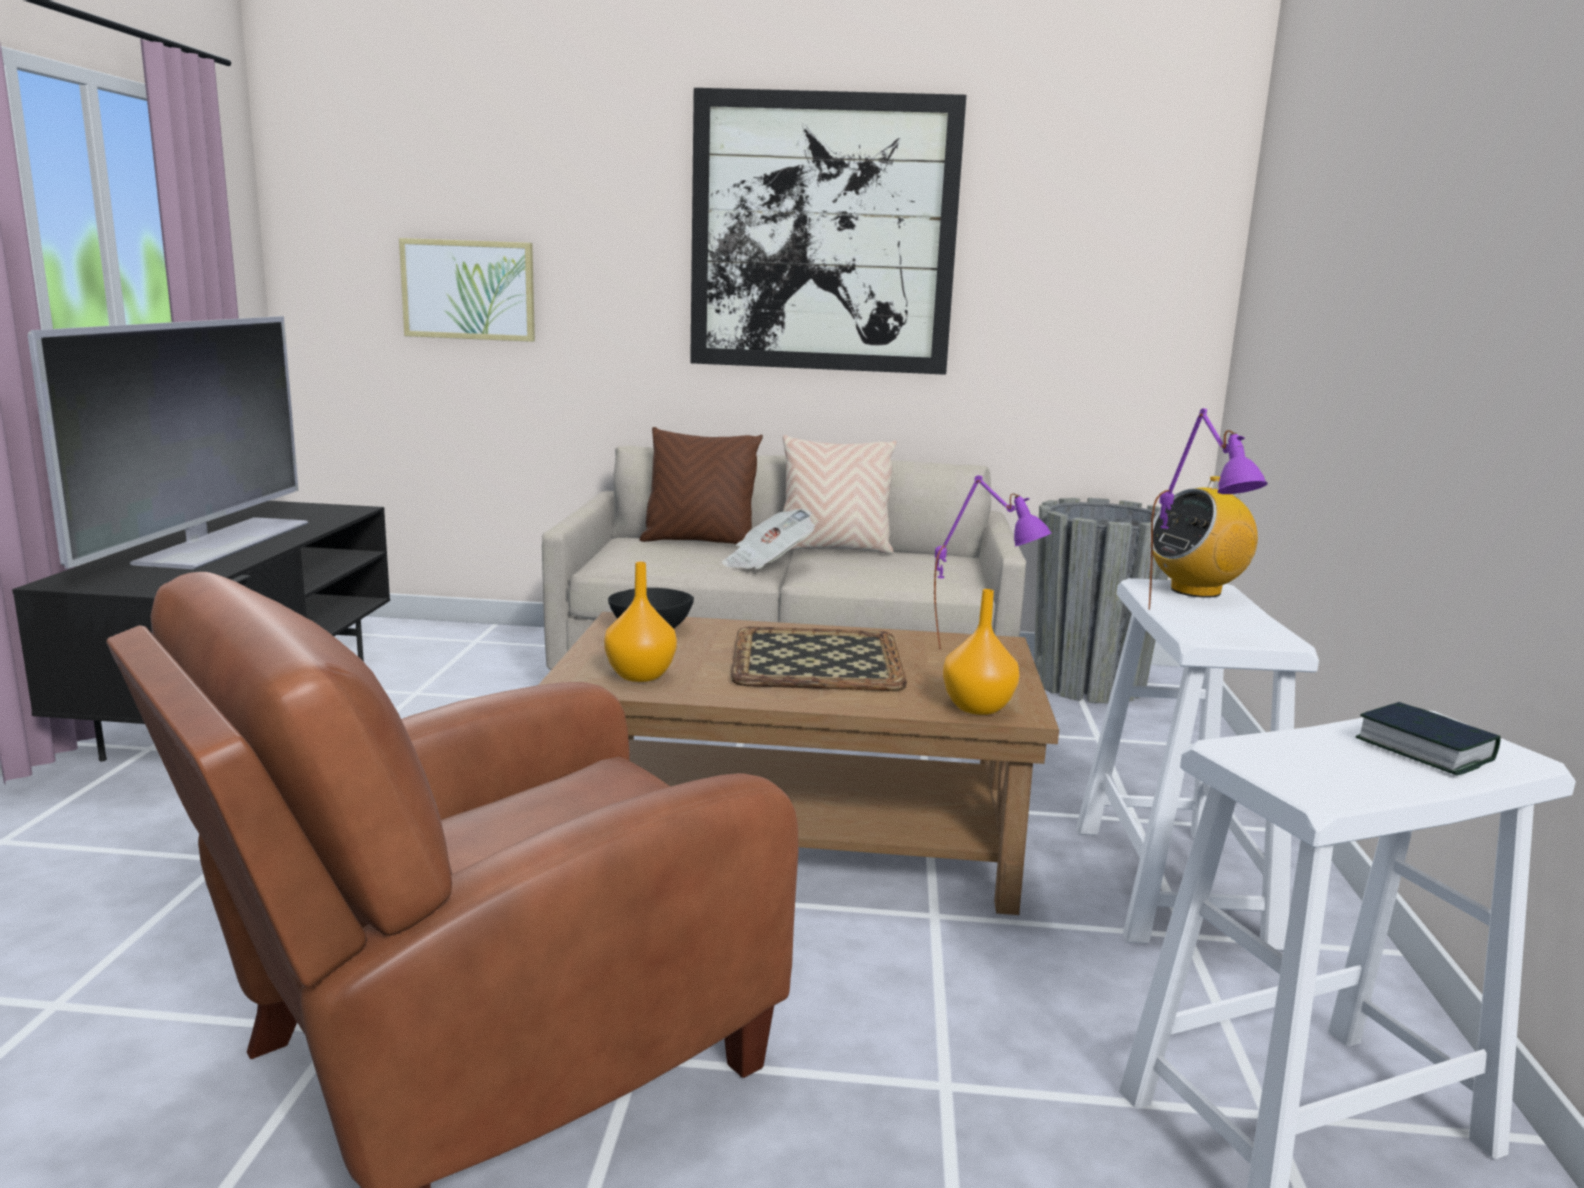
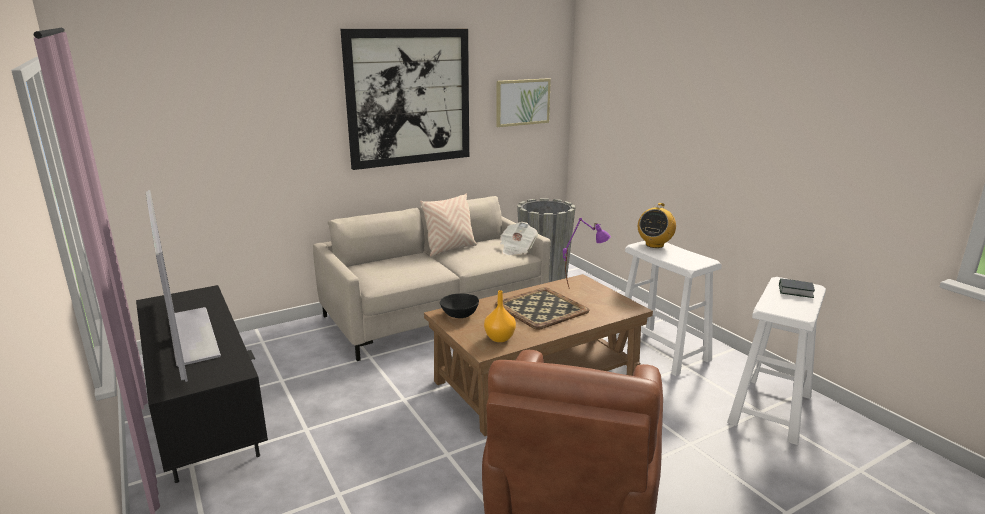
camera: 35 degrees left, 5 degrees up
(468, 290) = (219, 148): picture -> picture (522, 102)
(699, 542) = (389, 260): brown pillow -> none
(767, 563) = (439, 265): newspaper -> newspaper (517, 249)
(976, 708) = (620, 311): orange vase -> none
(1190, 622) = (675, 260): purple table lamp -> none

